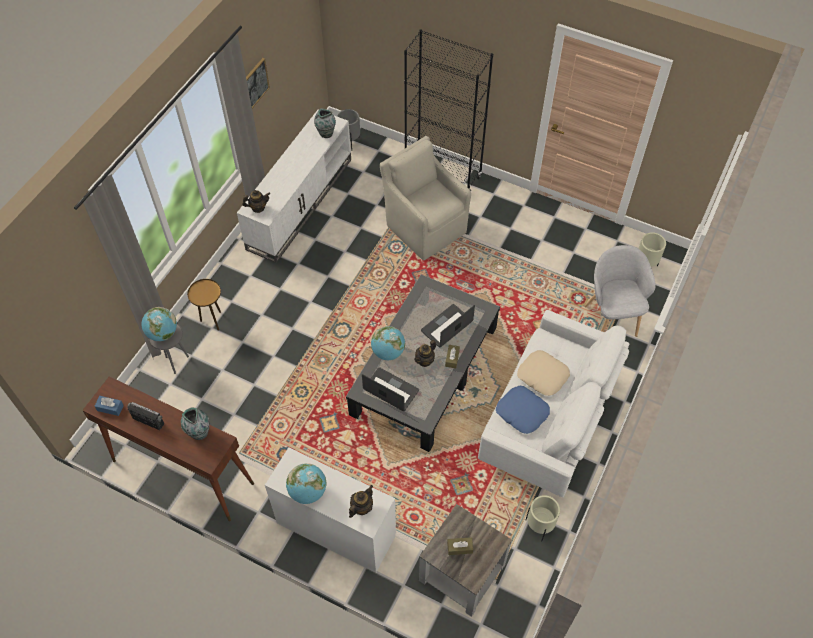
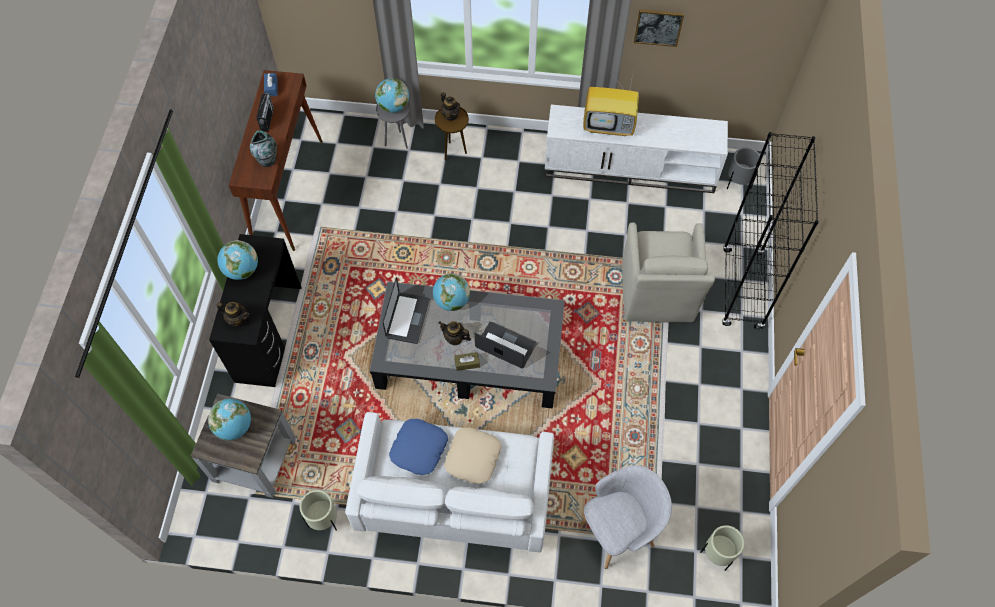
camera: 70 degrees right, 5 degrees up
(258, 208) = (565, 119): teapot -> teapot (450, 115)
(281, 181) = (609, 125): none -> television
(326, 133) = (696, 140): vase -> none
(335, 529) = (268, 333): white desk -> black desk
(424, 227) = (657, 295): beige armchair -> beige armchair turned 150 degrees clockwise
(460, 548) = (234, 427): brown tissue box -> globe

